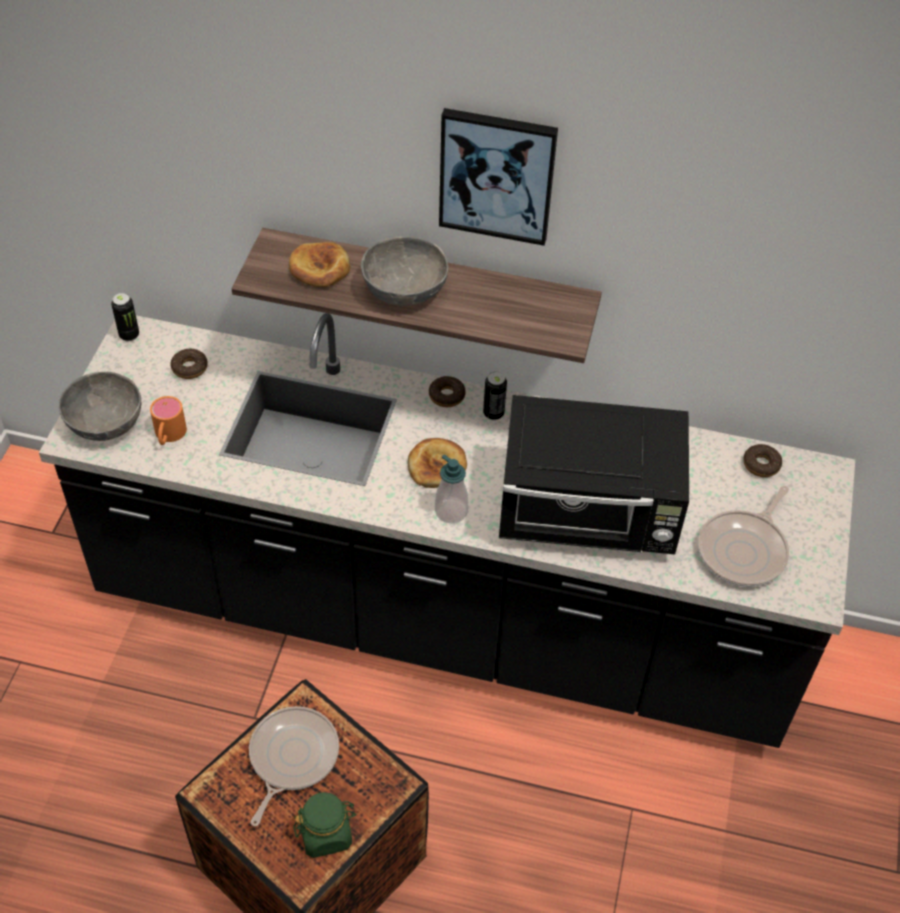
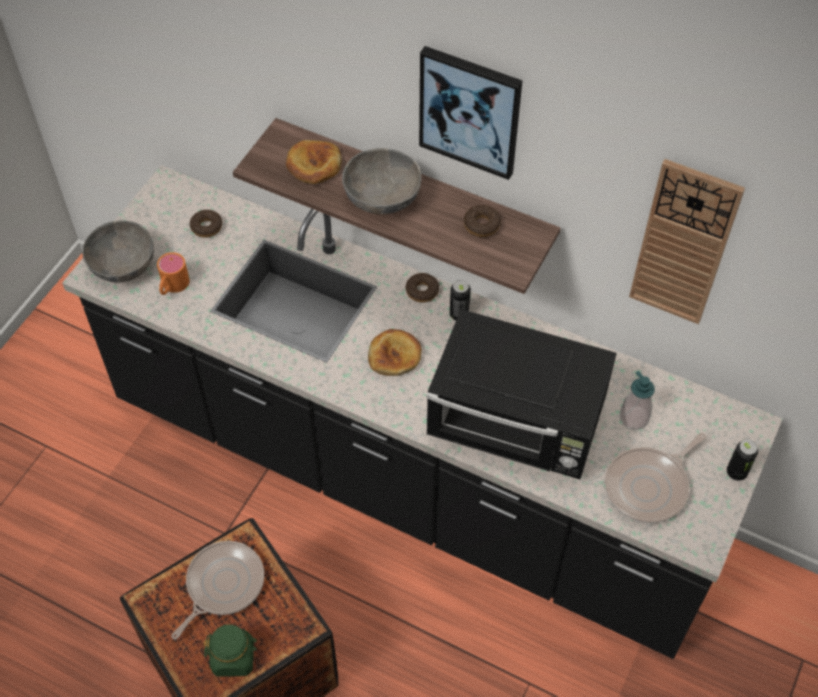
camera: 15 degrees right, 5 degrees up
(129, 335) = (164, 188): can -> can (736, 472)
(451, 511) = (395, 400): soap dispenser -> soap dispenser (634, 418)
(741, 282) = (683, 244): none -> wall clock
(761, 464) = (690, 407): donut -> donut (481, 225)

